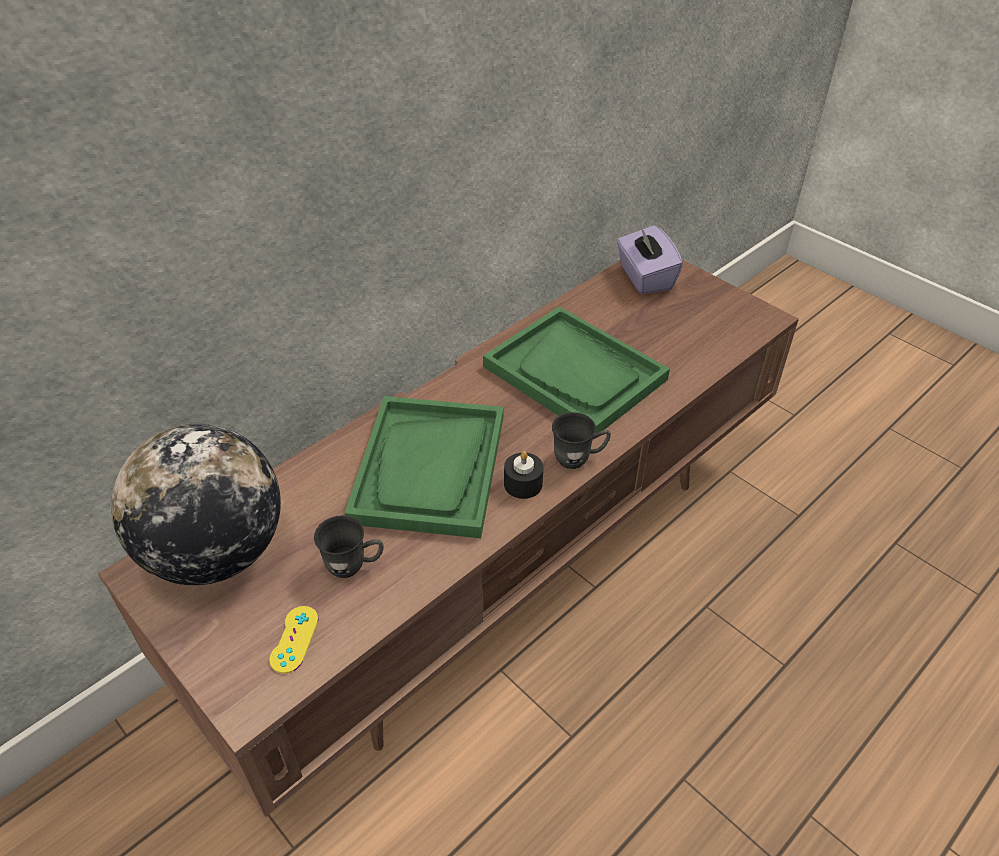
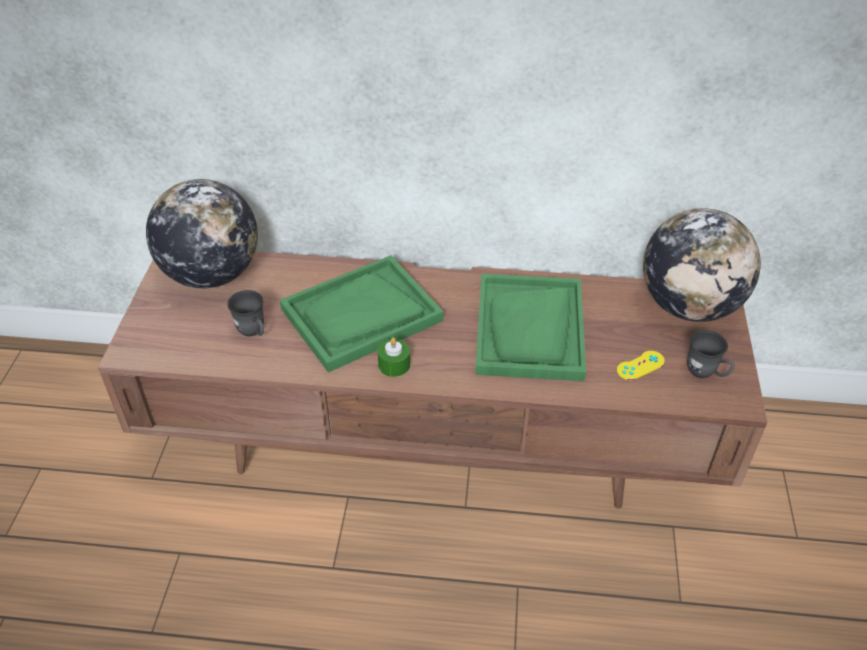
camera: 50 degrees right, 0 degrees up
(294, 639) = (183, 342): yellow game controller -> yellow game controller (640, 365)
(523, 484) = (394, 364): black candle -> green candle
(579, 458) = (447, 378): grey mug -> grey mug (706, 373)
(644, 277) = (689, 306): purple tissue box -> globe

